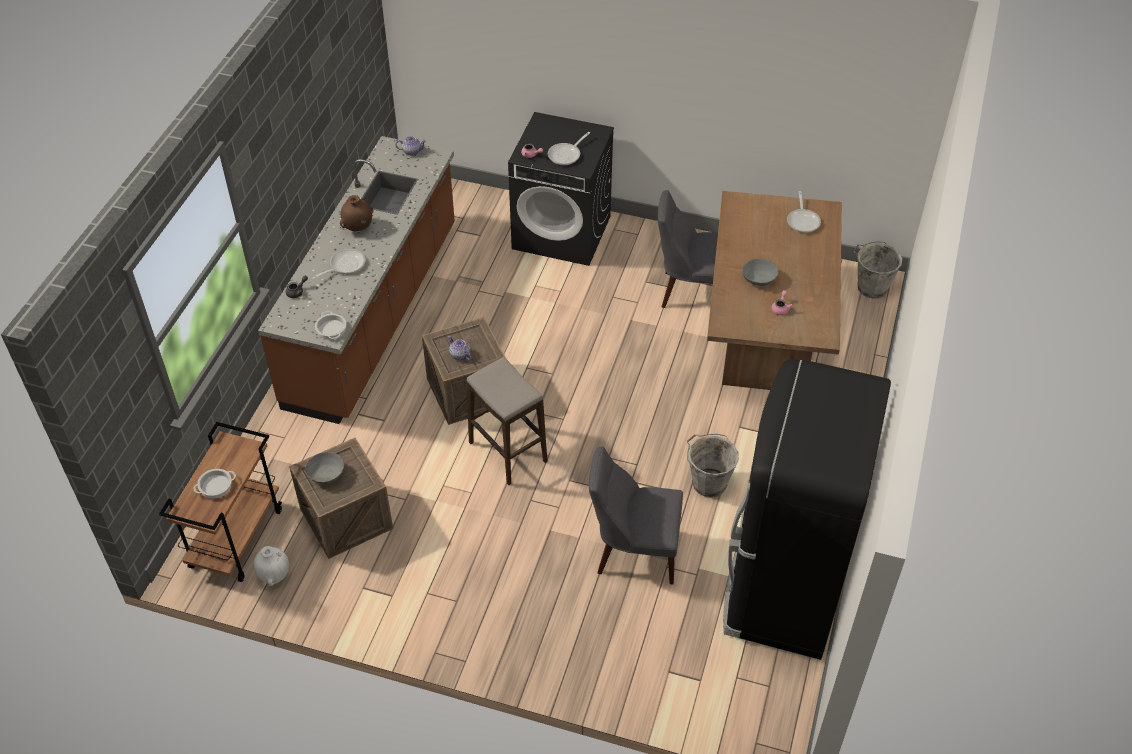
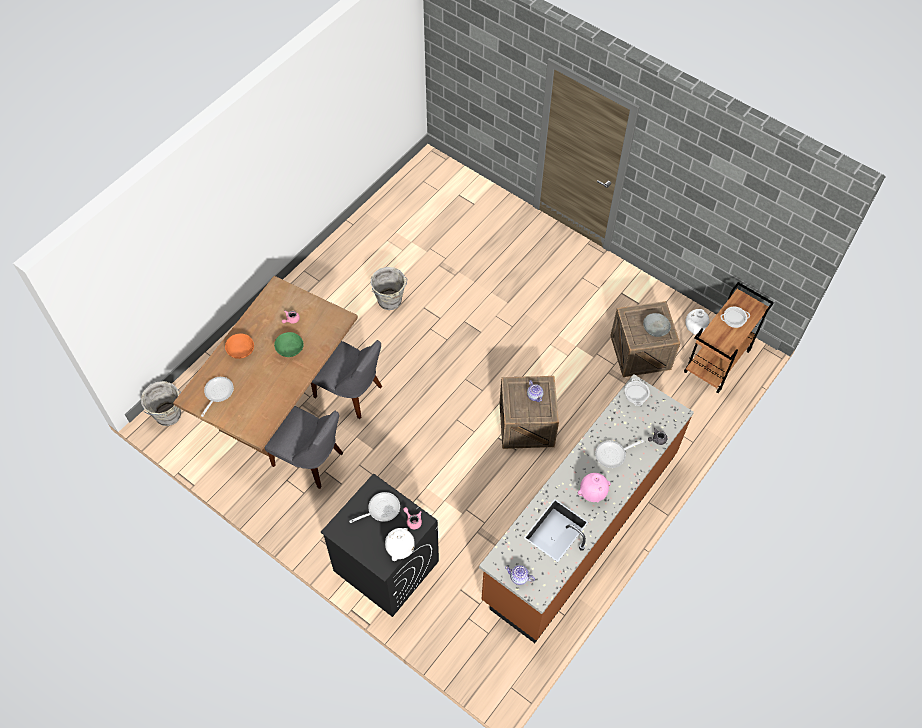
camera: 160 degrees left, 10 degrees up
(358, 228) = (592, 494): brown vase -> pink vase
(507, 452) = (515, 365): stool -> none
(531, 133) = (400, 550): none -> white vase
(633, 552) = (461, 273): grey chair -> grey chair (351, 393)
(759, 279) = (289, 349): grey bowl -> green bowl
(782, 587) = (383, 226): black fridge -> none
(812, 263) = (240, 351): none -> orange bowl

